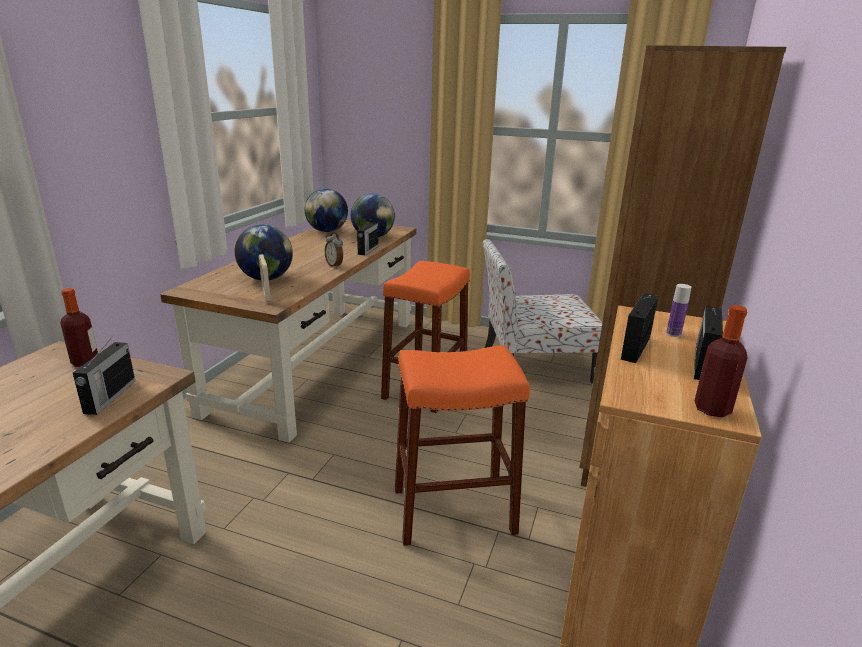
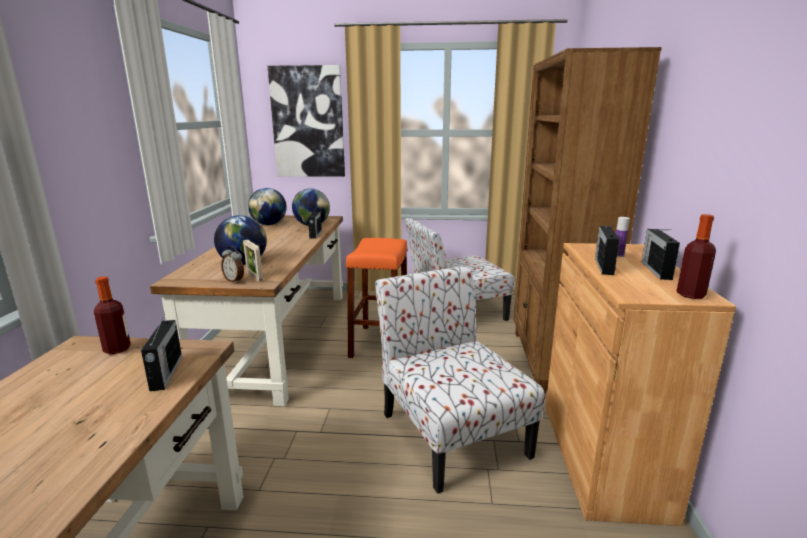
camera: 15 degrees left, 5 degrees down
(335, 265) = (296, 248): alarm clock -> alarm clock (235, 280)
(387, 111) = (308, 122): none -> picture
(454, 510) = (451, 432): orange stool -> chair

